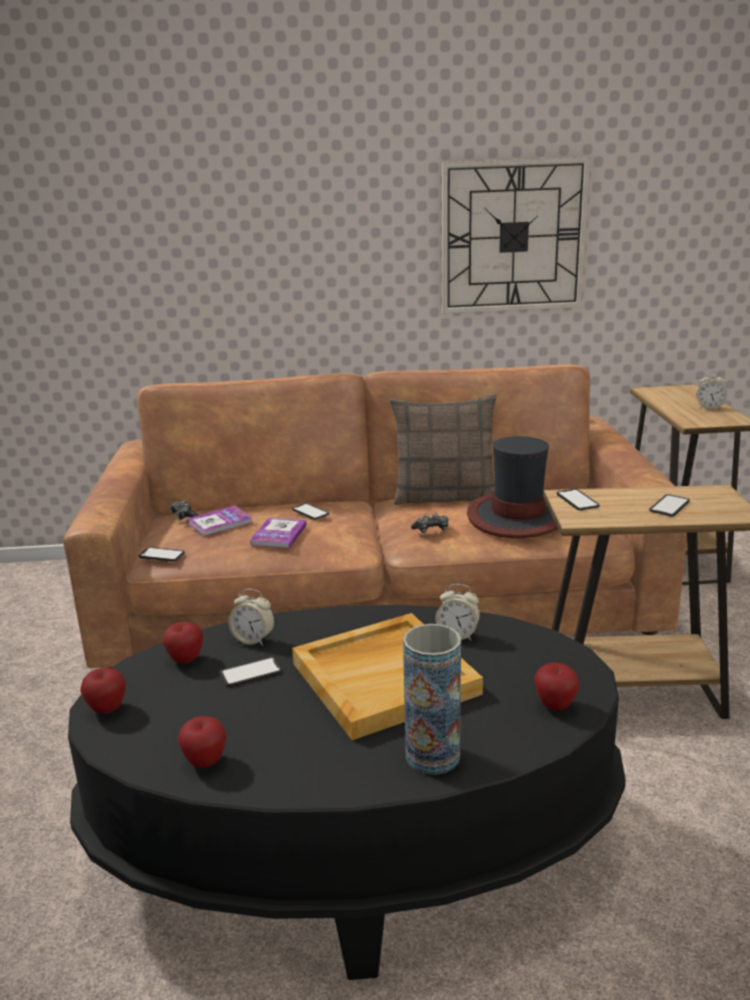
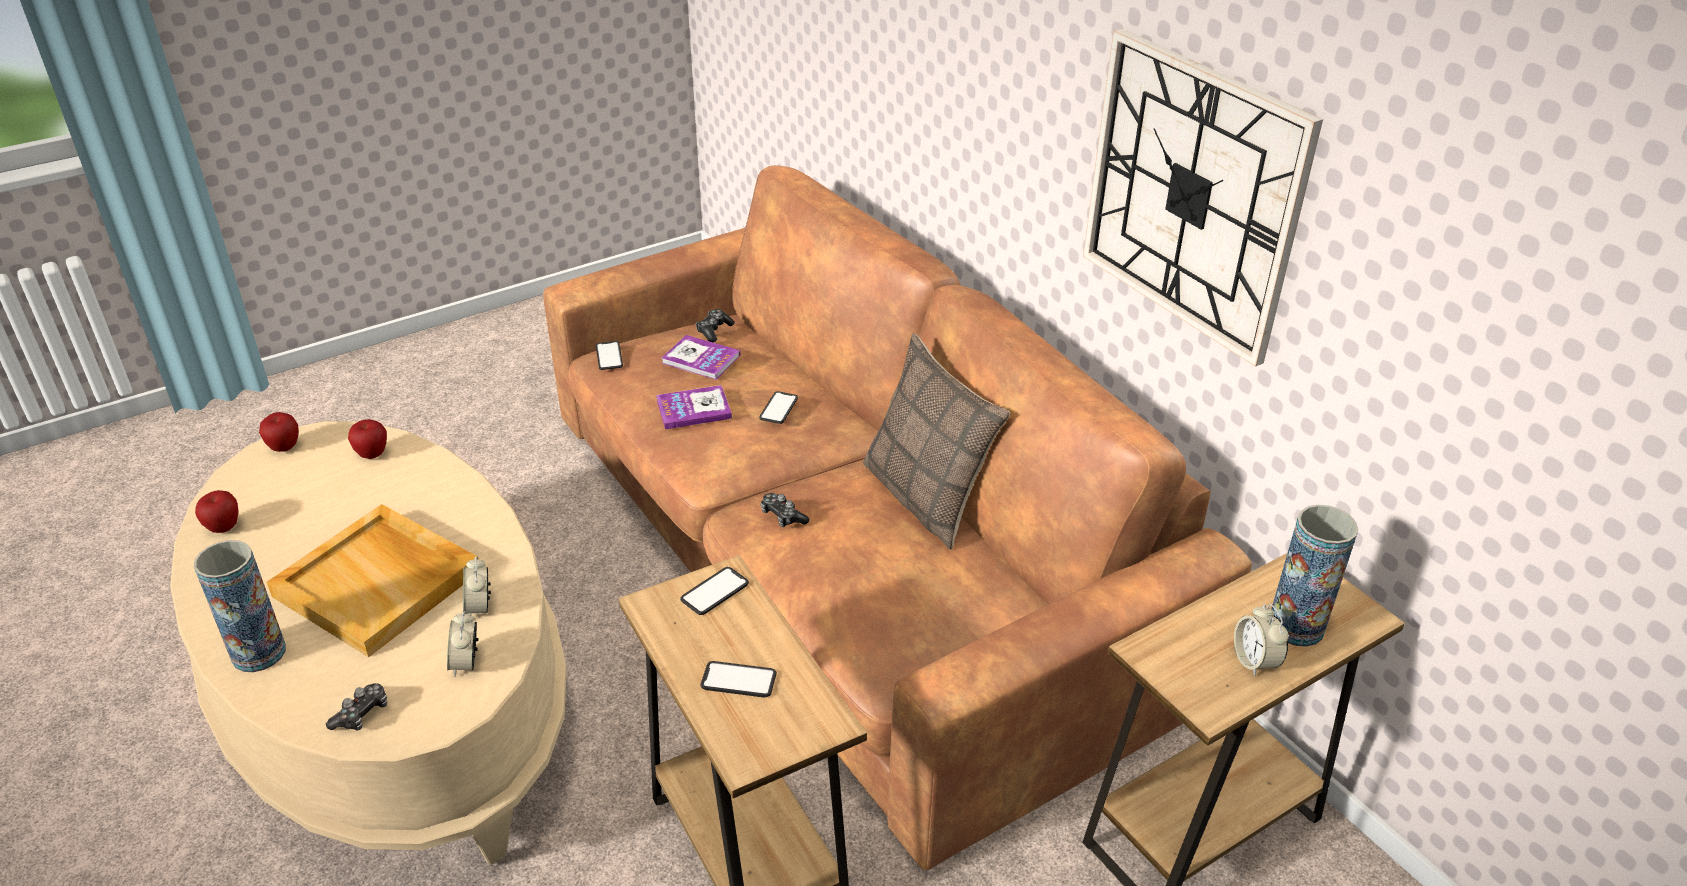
camera: 60 degrees right, 15 degrees up
(251, 672) = (362, 499): phone -> none
(253, 639) = (420, 478): alarm clock -> alarm clock (466, 663)
(354, 844) = (394, 700): black coffee table -> beige coffee table
(517, 517) = (867, 579): hat -> none
(555, 705) = (362, 714): apple -> game controller
(688, 398) = (1296, 626): none -> vase

